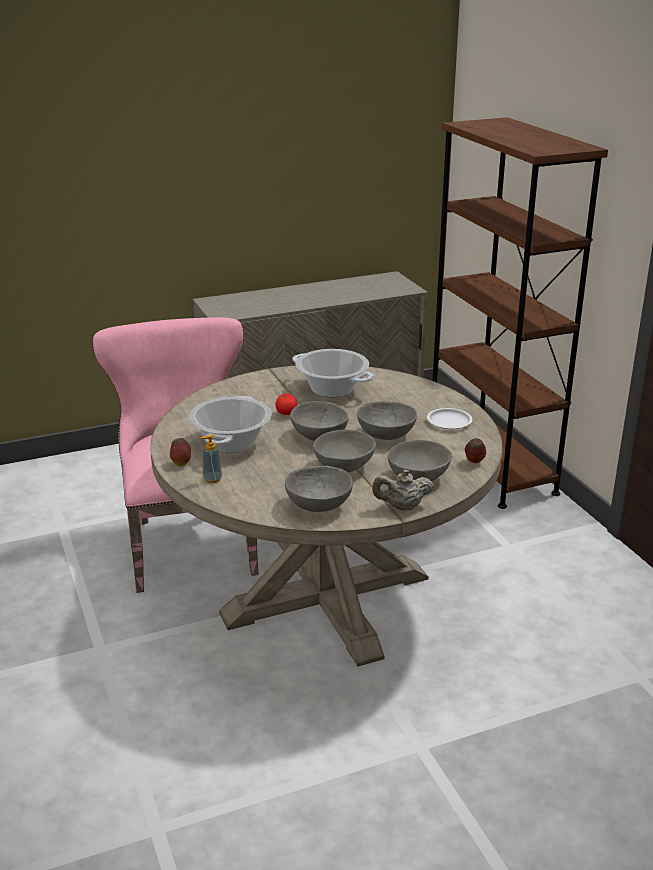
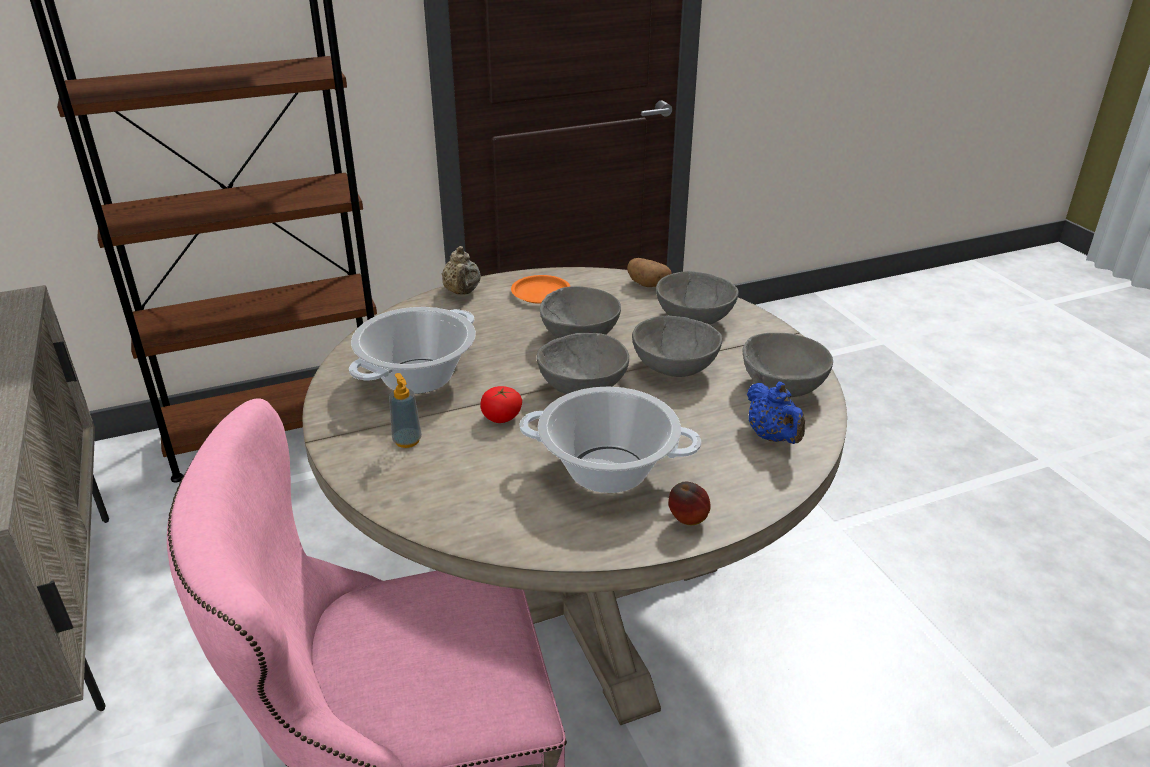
camera: 90 degrees left, 5 degrees up
(212, 479) = (733, 483): soap dispenser -> soap dispenser (407, 441)
(257, 496) = (773, 437): none -> blue teapot
(402, 507) = (766, 331): beige teapot -> beige teapot (462, 292)
(449, 421) = (540, 293): white plate -> orange plate
(474, 462) = (648, 285): apple -> potato

